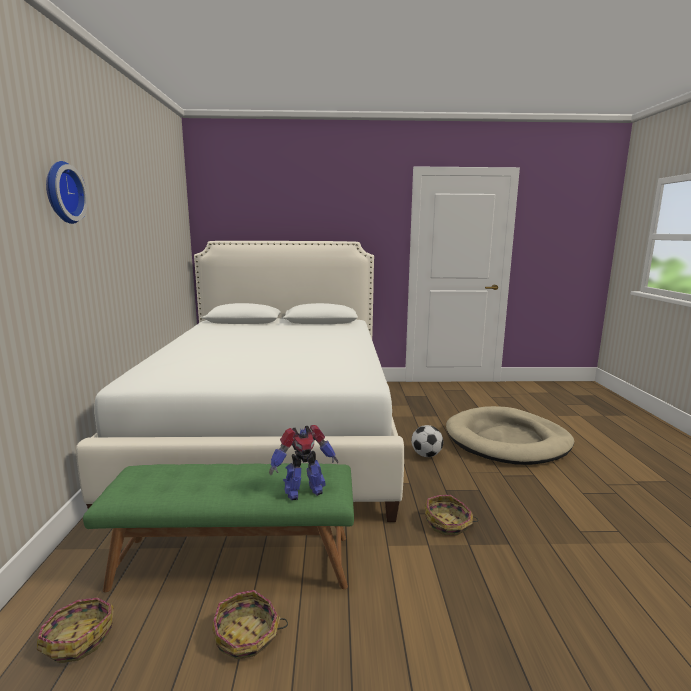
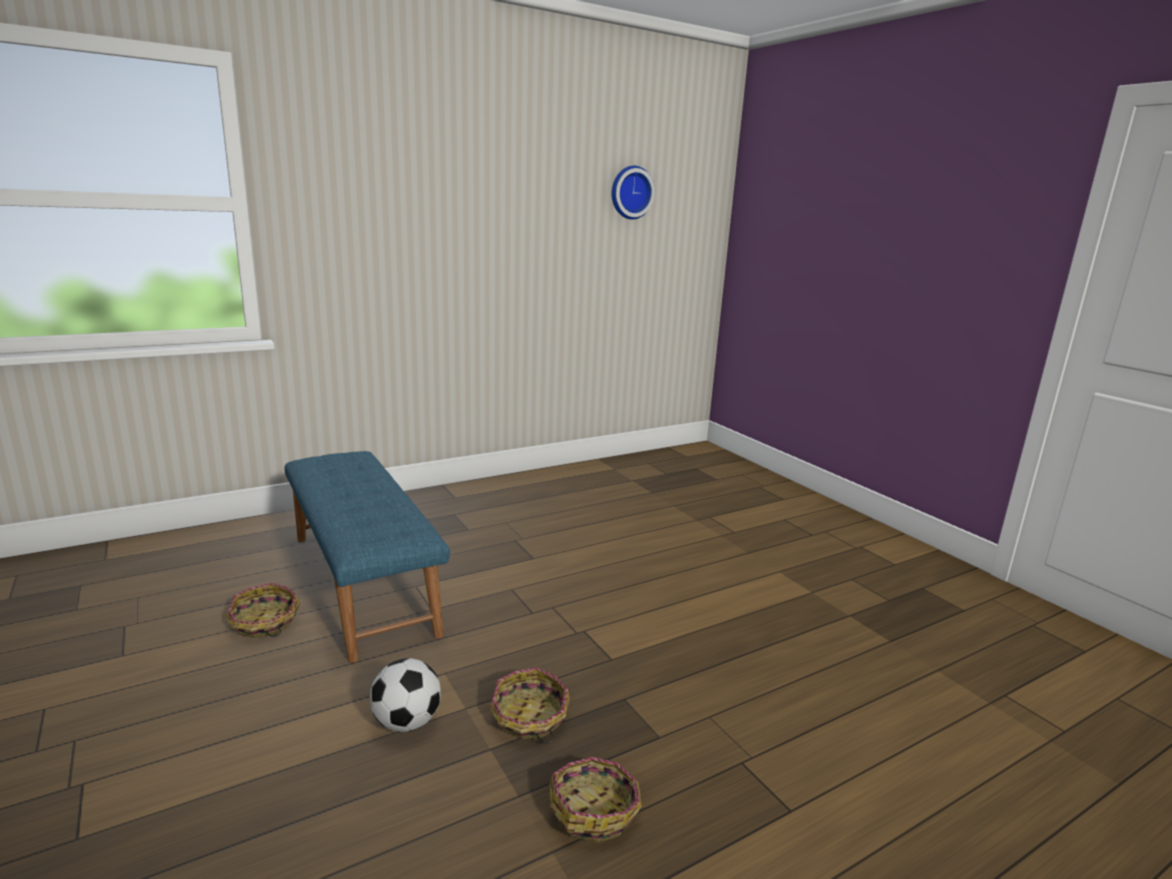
camera: 60 degrees right, 5 degrees up
(61, 193) = (417, 172): wall clock -> wall clock (630, 192)
(79, 638) = (245, 552): basket -> basket (594, 810)
(234, 560) = (364, 582): green bench -> blue bench
(274, 431) = (637, 521): white bed -> none
(303, 491) = (351, 529): toy robot -> none
(426, 455) = (717, 658): football -> football (407, 722)
(507, 440) = (907, 752): beige dog bed -> none

